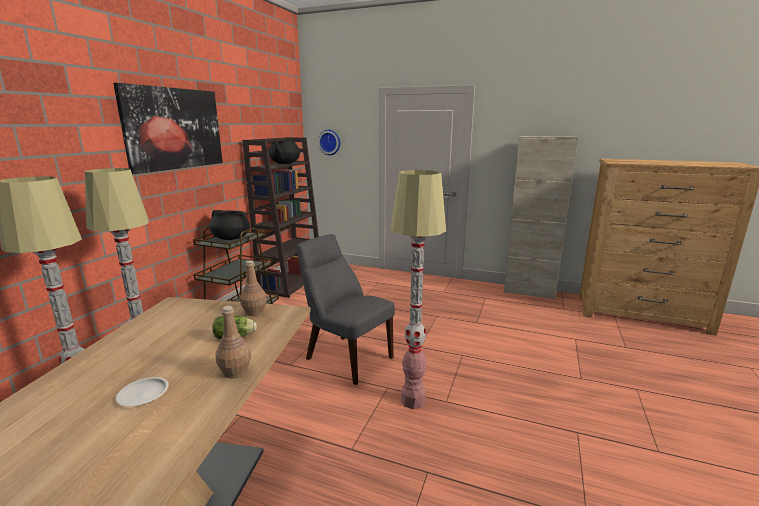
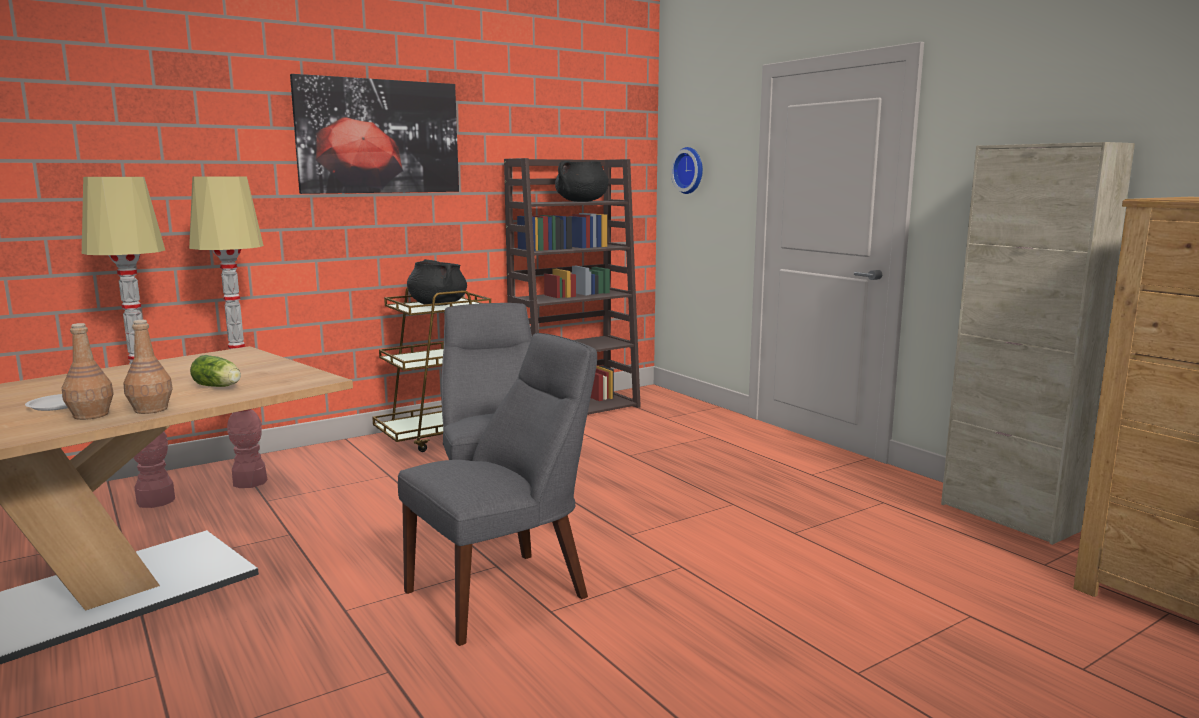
camera: 35 degrees right, 5 degrees down
(254, 312) = (286, 372): brown bottle -> brown bottle (90, 415)
(413, 401) = (504, 592): floor lamp -> grey chair

